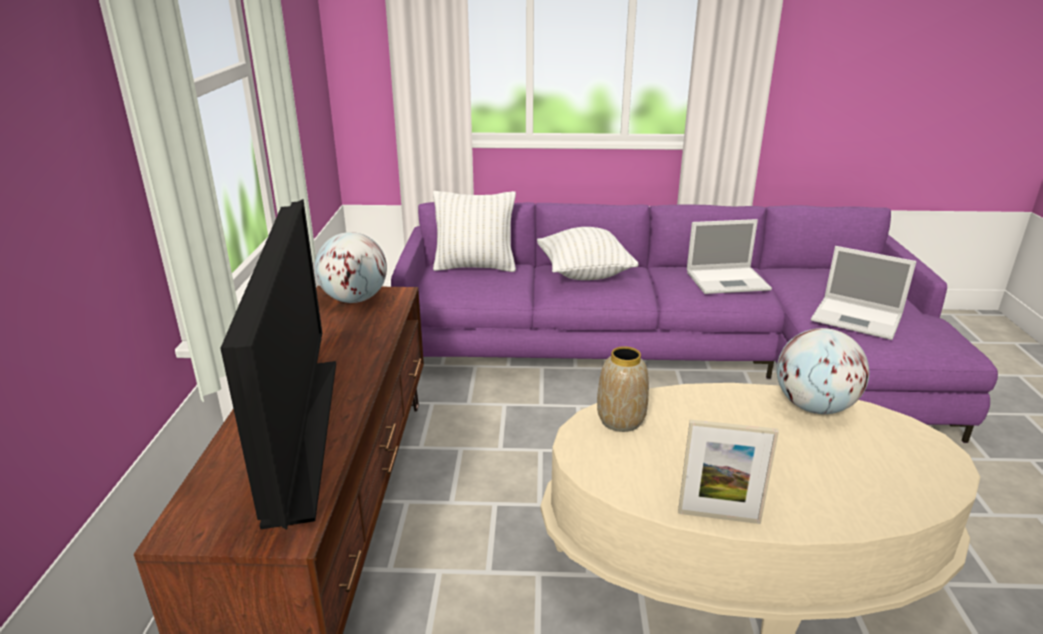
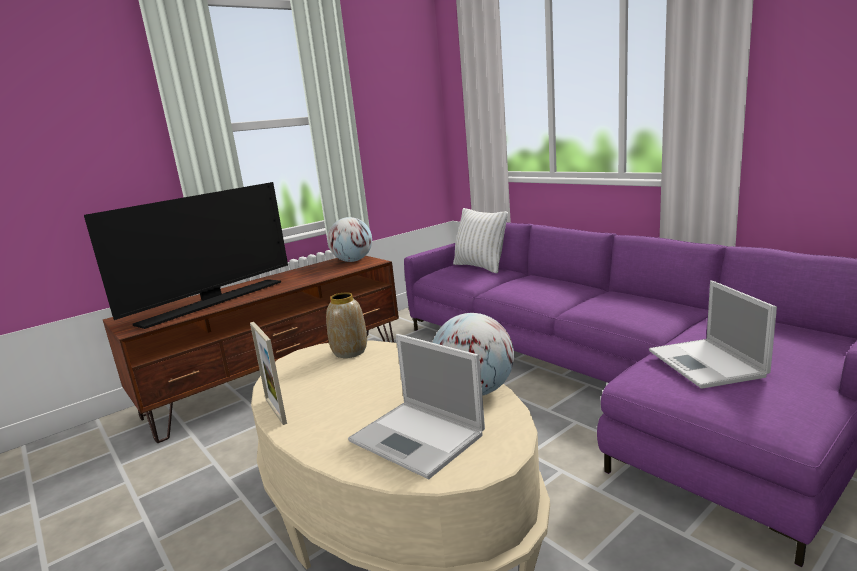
camera: 50 degrees right, 10 degrees down
(584, 274) = (537, 282): white pillow -> none
(729, 280) = (641, 308): laptop -> laptop (419, 438)

